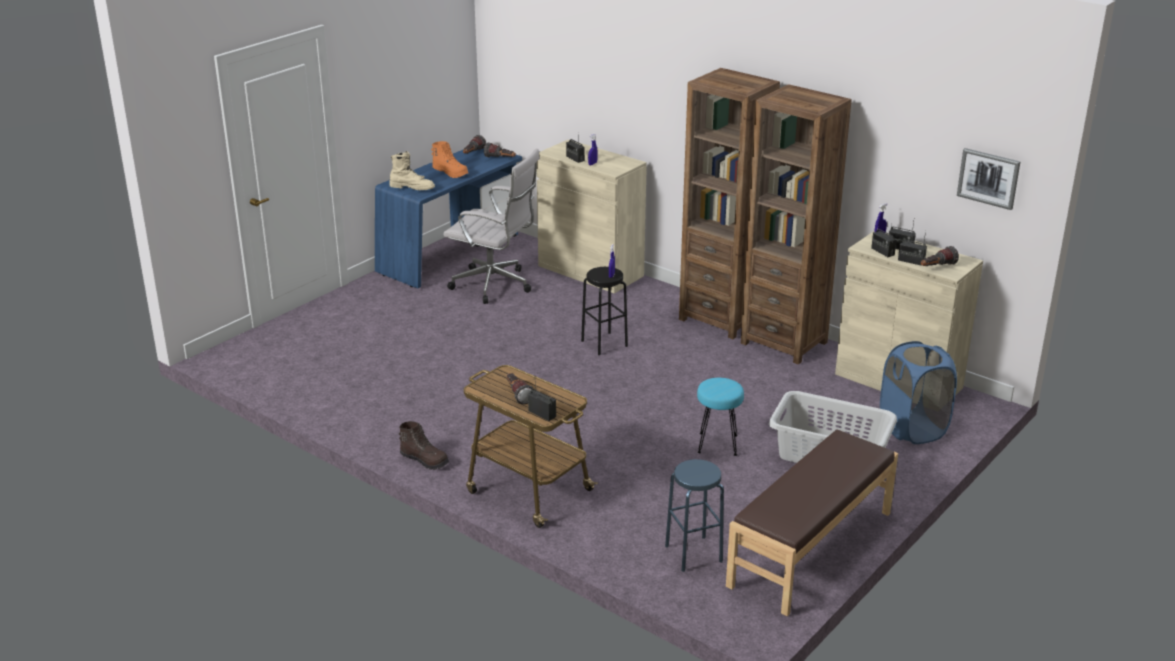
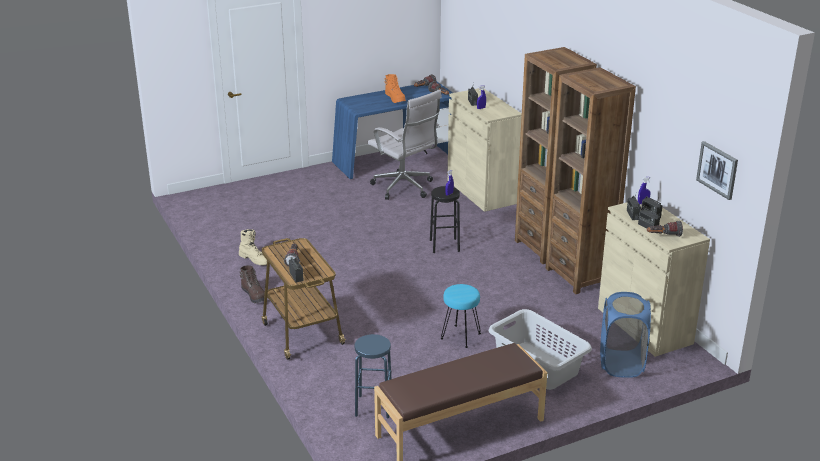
camera: 25 degrees right, 0 degrees up
(412, 188) = (359, 104): beige boot -> beige boot (255, 259)

